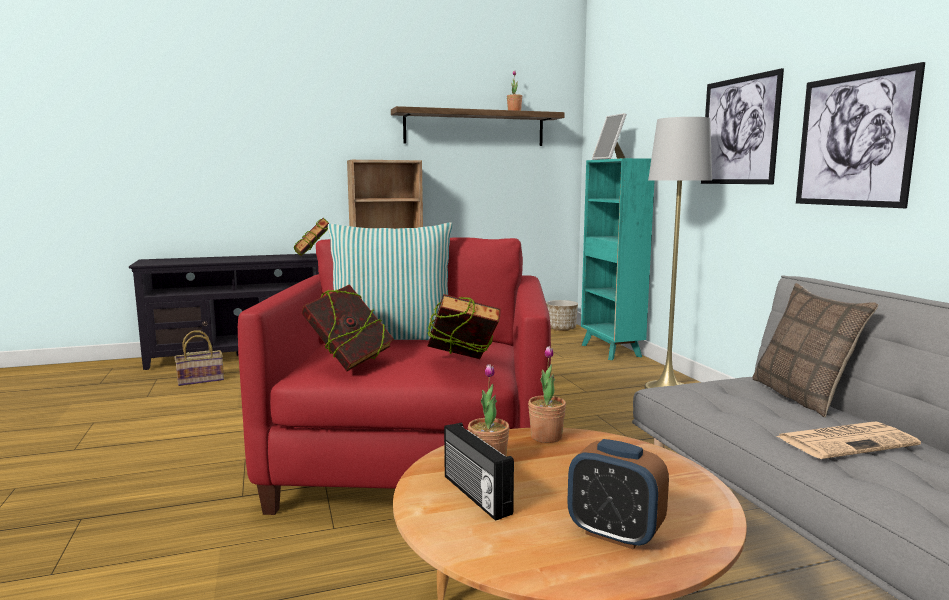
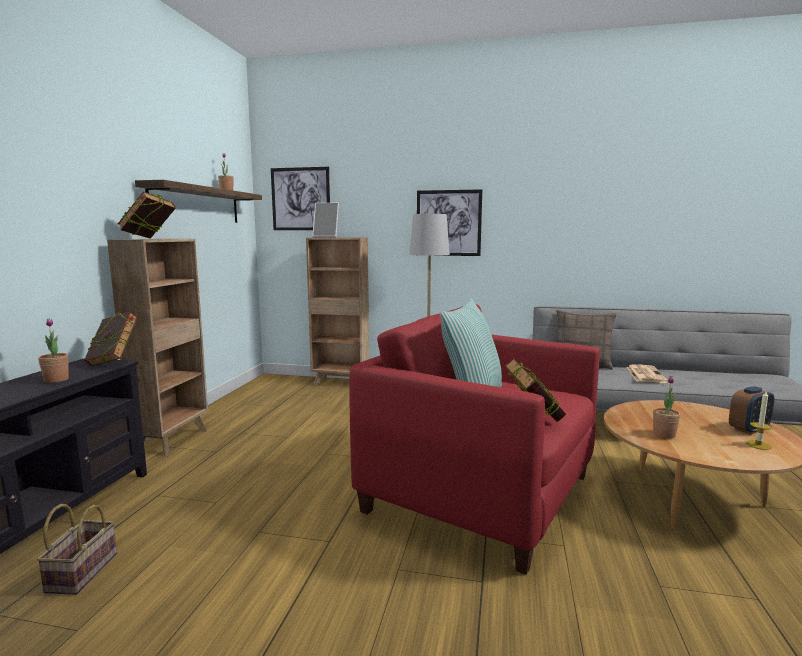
camera: 60 degrees left, 0 degrees up
(462, 365) = (565, 394): book -> book (149, 238)
(474, 495) = (708, 445): radio -> none
(528, 538) = (758, 445): none -> candle
(546, 437) = (625, 415): potted plant -> potted plant (56, 380)
(561, 329) = (266, 380): planter -> none
(611, 351) = (341, 383): turquoise bookcase -> brown bookcase
(854, 140) = (534, 233): picture -> picture (300, 199)

